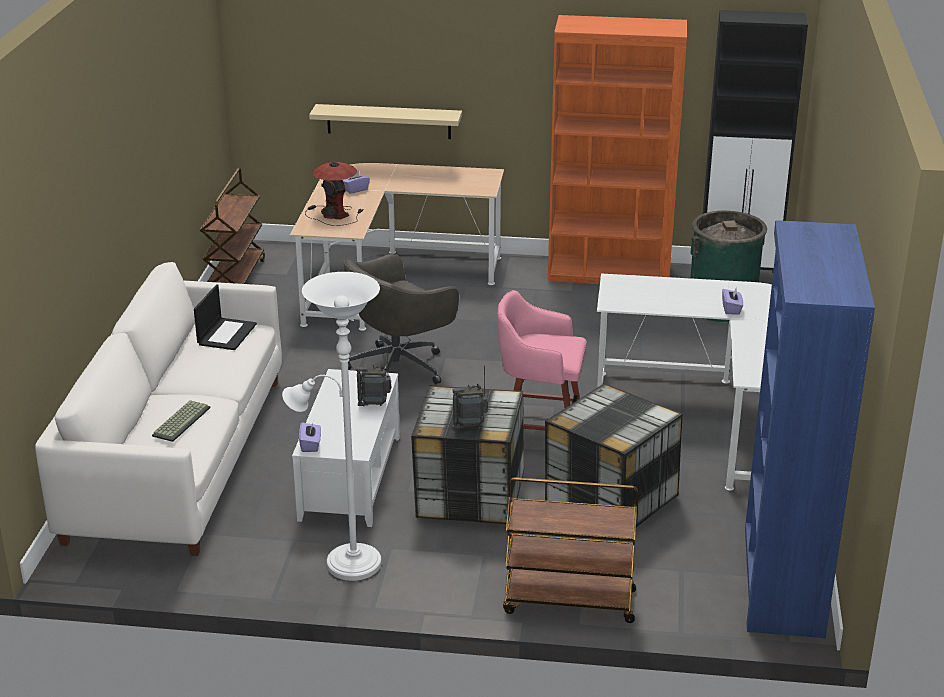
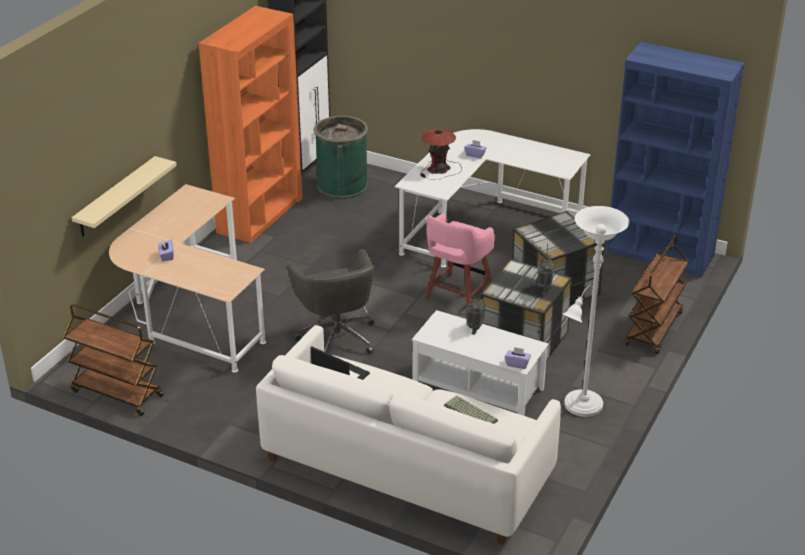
camera: 70 degrees left, 5 degrees up
(334, 214) = (207, 274): table lamp -> table lamp (439, 169)

